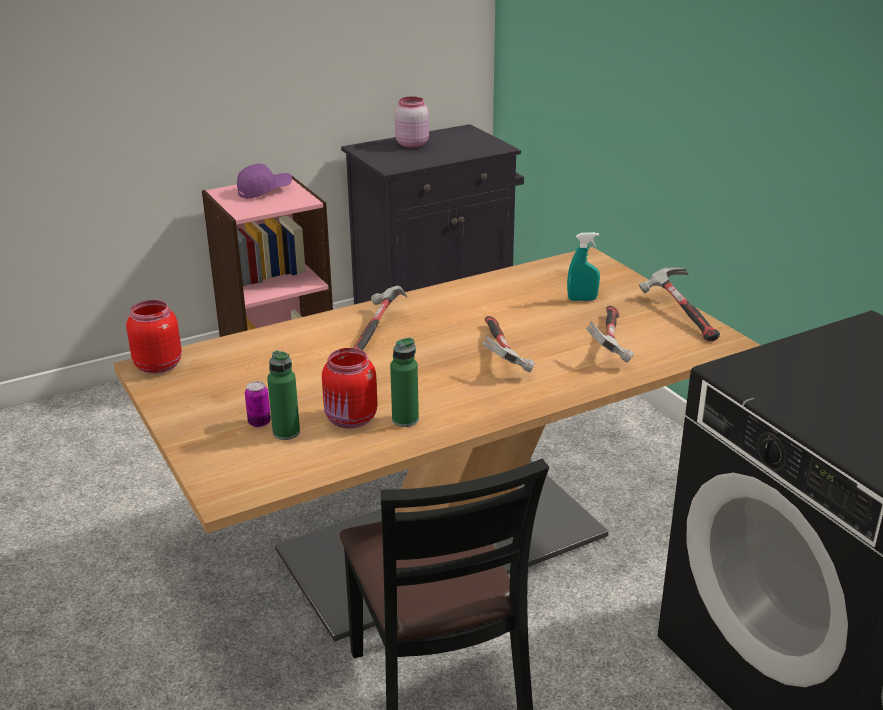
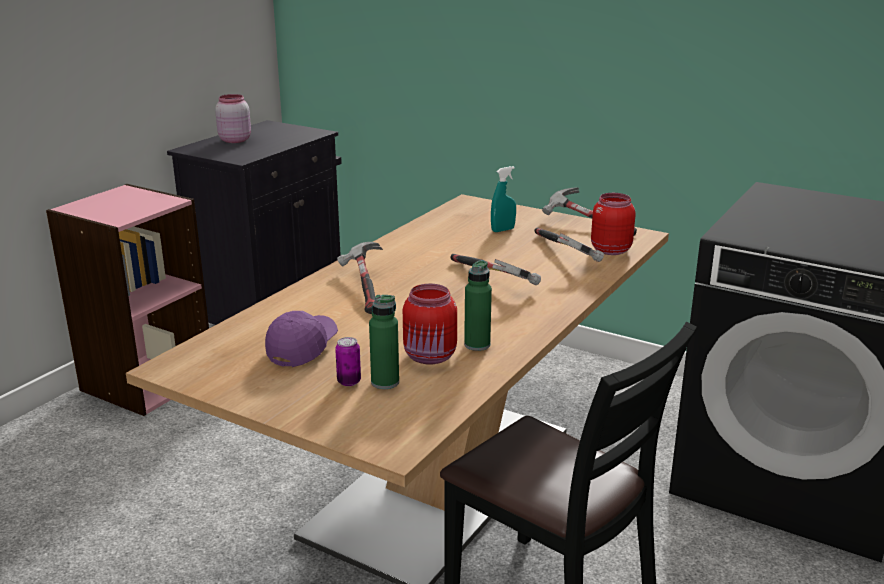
camera: 30 degrees left, 5 degrees down
(158, 365) = (180, 362): red jar -> red jar (609, 250)
(264, 191) = (117, 200): purple cap -> purple cap (302, 348)

